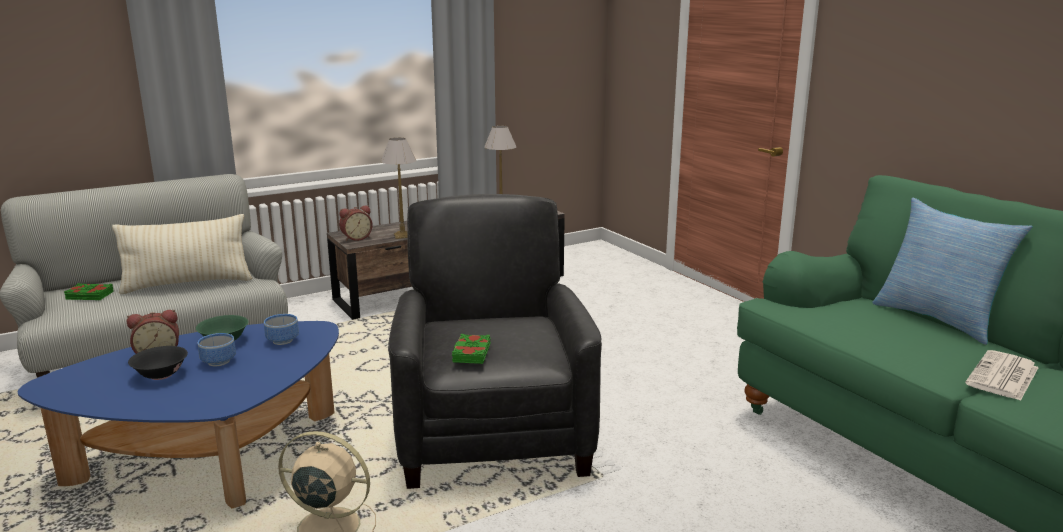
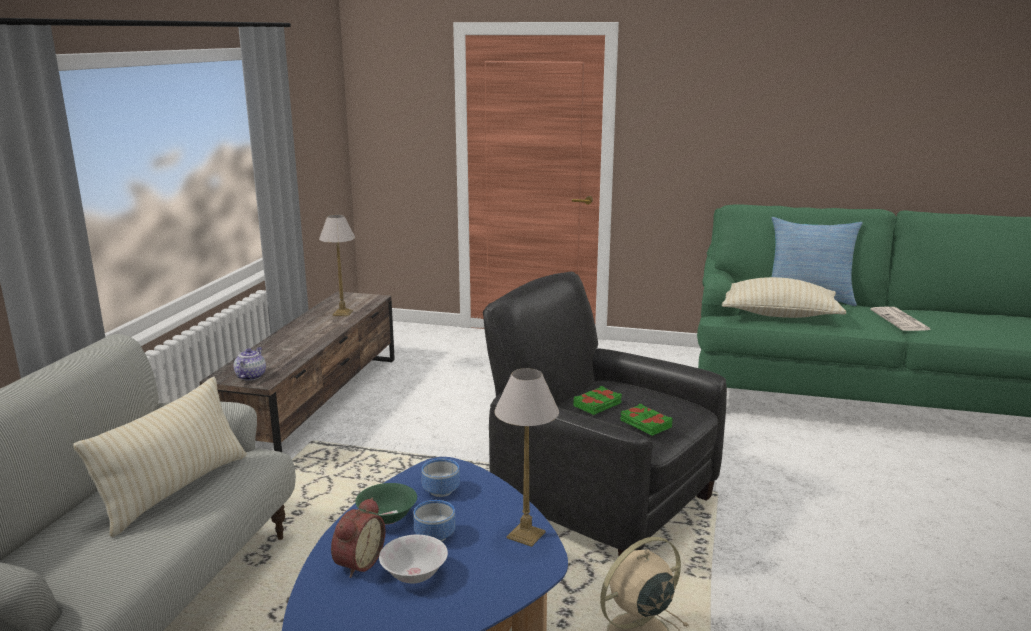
camera: 45 degrees left, 0 degrees up
(89, 296) = (71, 558): green book -> green book (598, 405)
(161, 375) = (414, 575): black bowl -> white bowl
(356, 238) = (251, 376): alarm clock -> teapot
(402, 236) = (294, 359): table lamp -> table lamp (526, 535)
(838, 319) = (778, 315): none -> beige pillow

